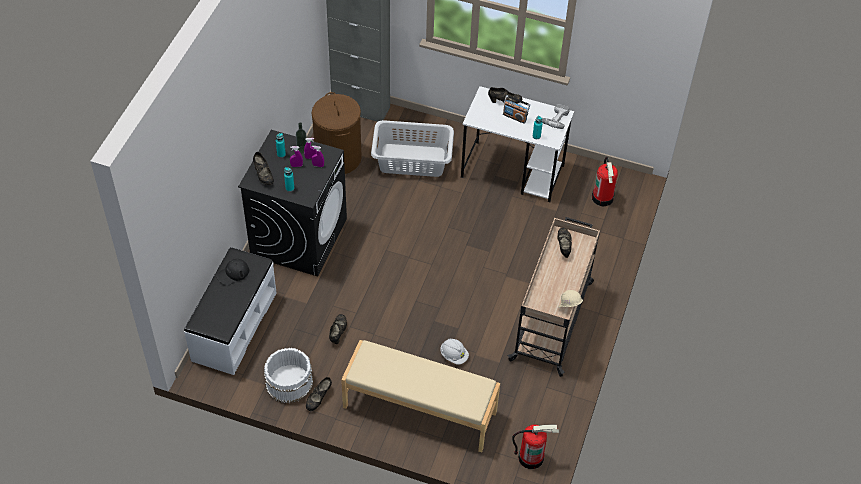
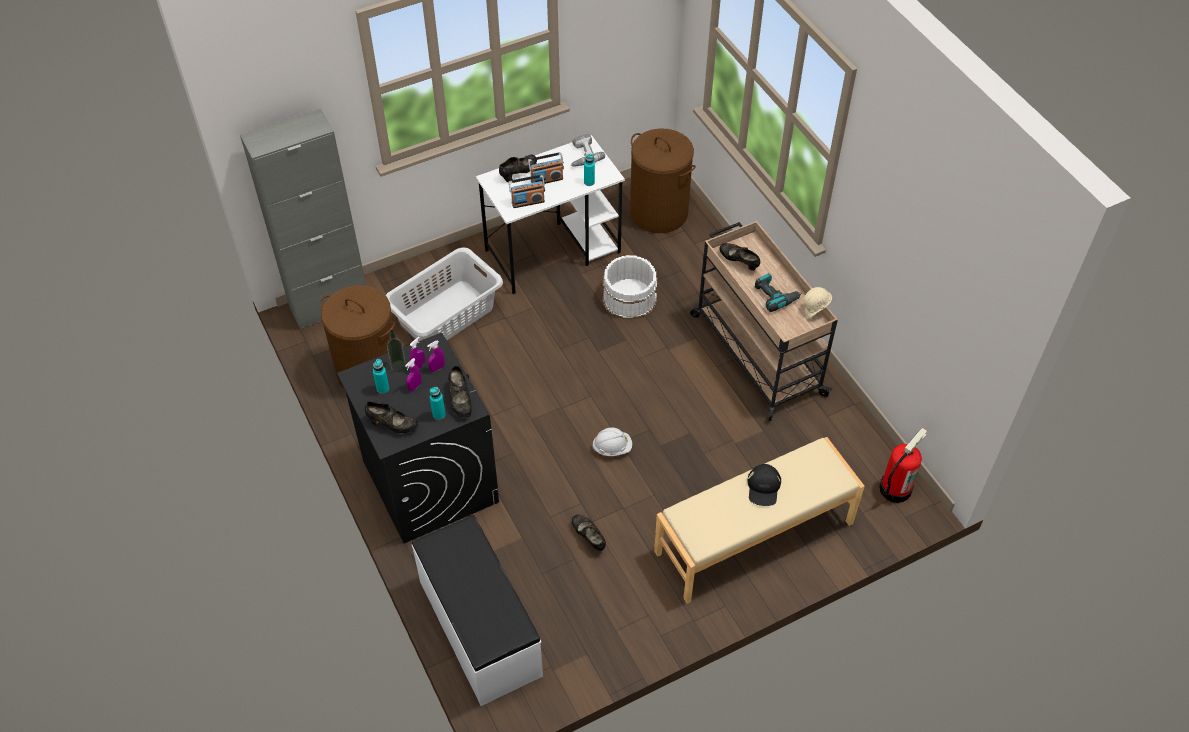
camera: 45 degrees left, 0 degrees up
(233, 273) = (452, 564): black cap -> black cap (763, 487)
(289, 382) = (605, 629): white bucket -> white bucket (628, 298)
(318, 398) = (653, 617): black shoe -> black shoe (460, 400)
(454, 355) = (718, 460): white hard hat -> white hard hat (612, 448)
(488, 121) = (528, 202): none -> radio
(558, 281) = (775, 296): none -> power drill
(603, 198) = (659, 212): fire extinguisher -> brown laundry basket

